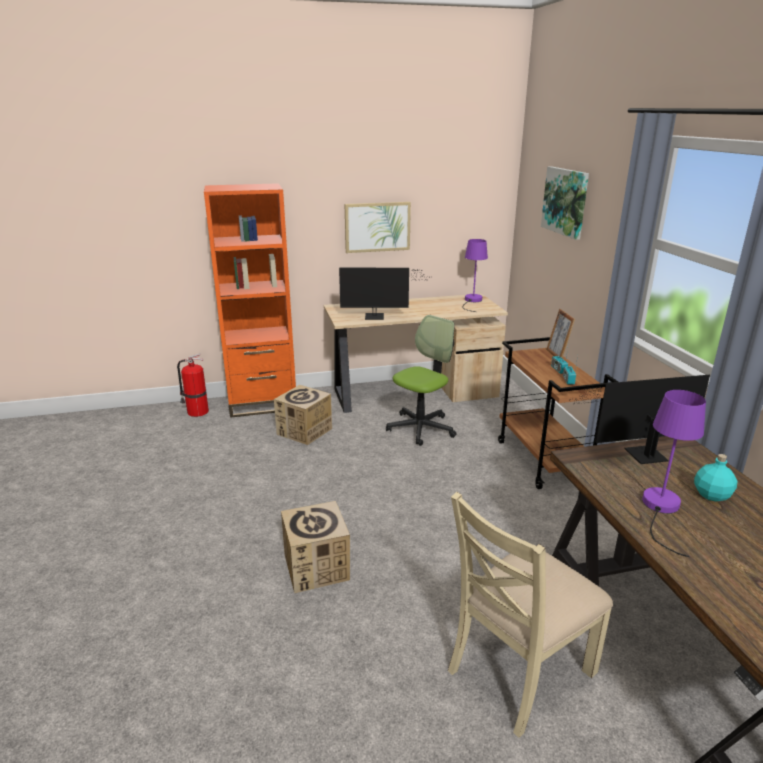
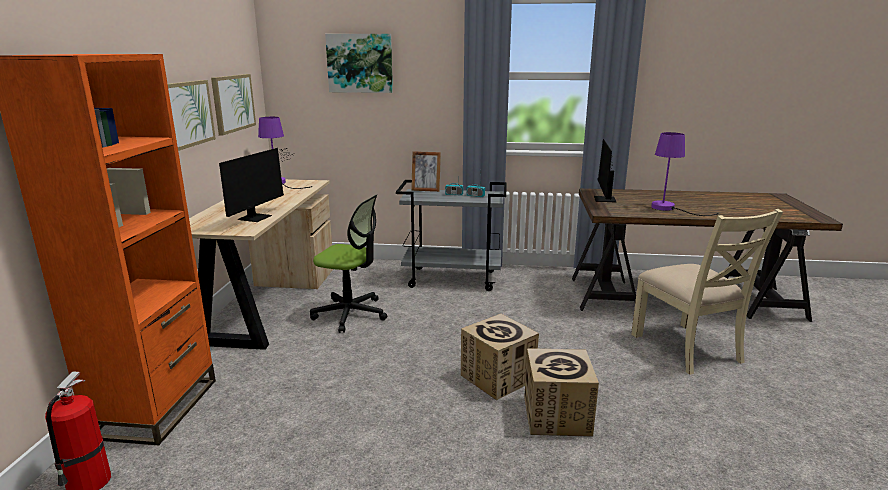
camera: 70 degrees left, 5 degrees down
(304, 431) = (280, 384): cardboard box -> cardboard box (498, 378)
(421, 428) = (350, 314): office chair -> office chair turned 135 degrees clockwise
(452, 222) = (233, 103): none -> picture
(544, 461) = (453, 279): brown cart -> grey cart
(711, 495) = (654, 198): turquoise bottle -> none

